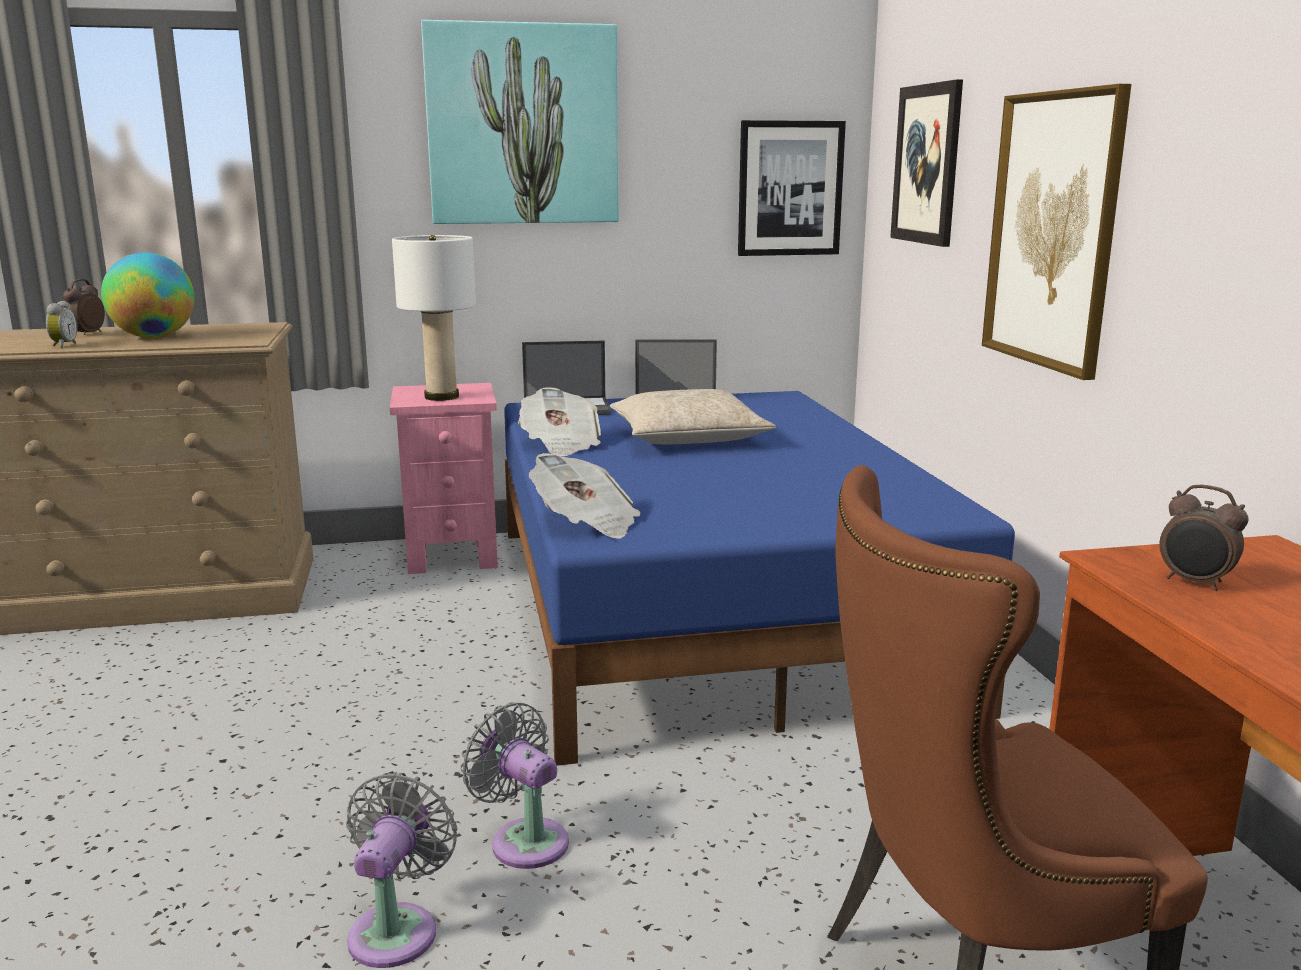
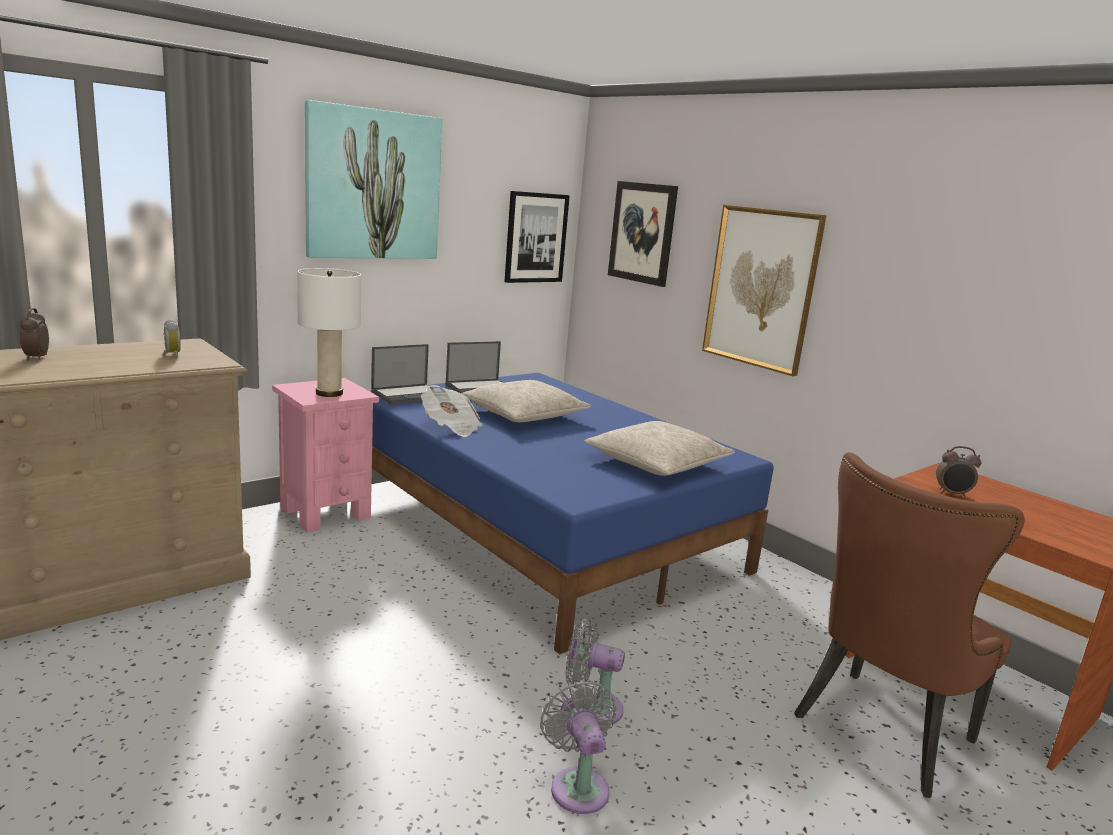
camera: 30 degrees left, 0 degrees up
(63, 346) = (45, 373): alarm clock -> alarm clock (171, 355)
(154, 337) = (115, 359): globe -> none
(586, 524) = (558, 488): newspaper -> none
(795, 508) = (657, 463): none -> beige pillow

